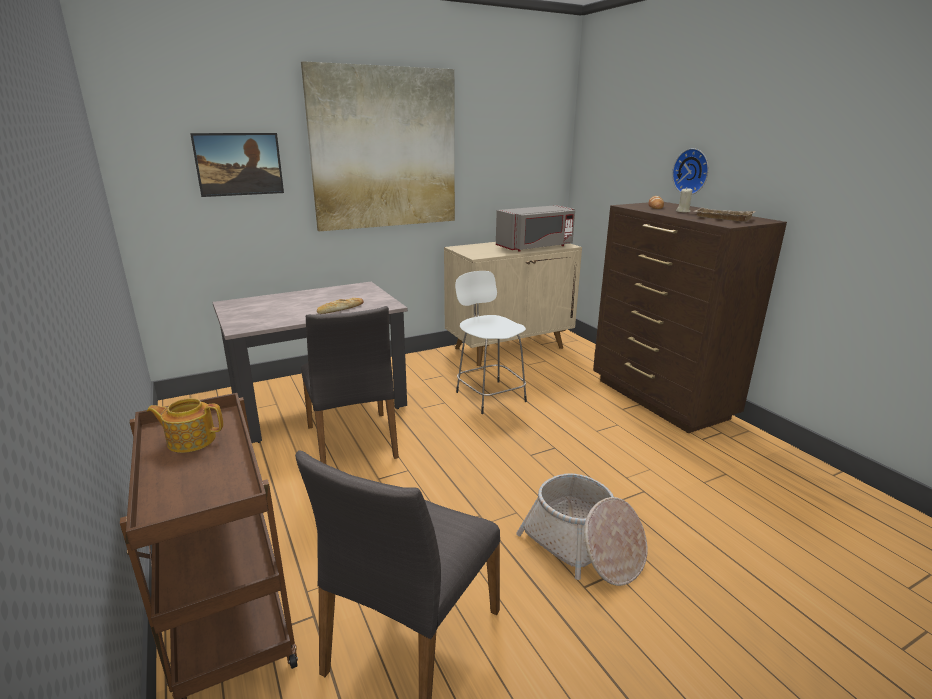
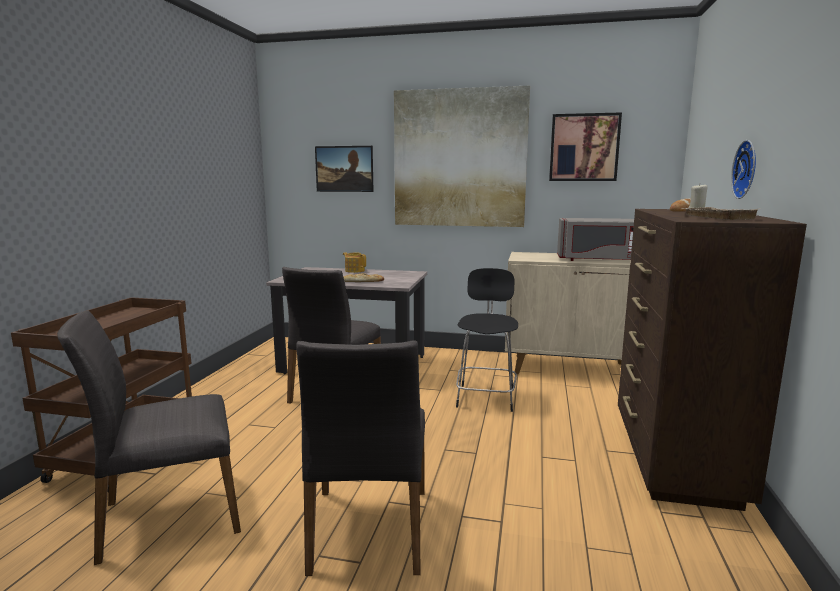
camera: 40 degrees right, 10 degrees down
(191, 440) = (130, 317): teapot -> teapot (354, 270)
(489, 395) = (486, 397): white stool -> black stool
(500, 137) = (584, 147): none -> picture
(583, 546) = (368, 530): basket -> grey chair

